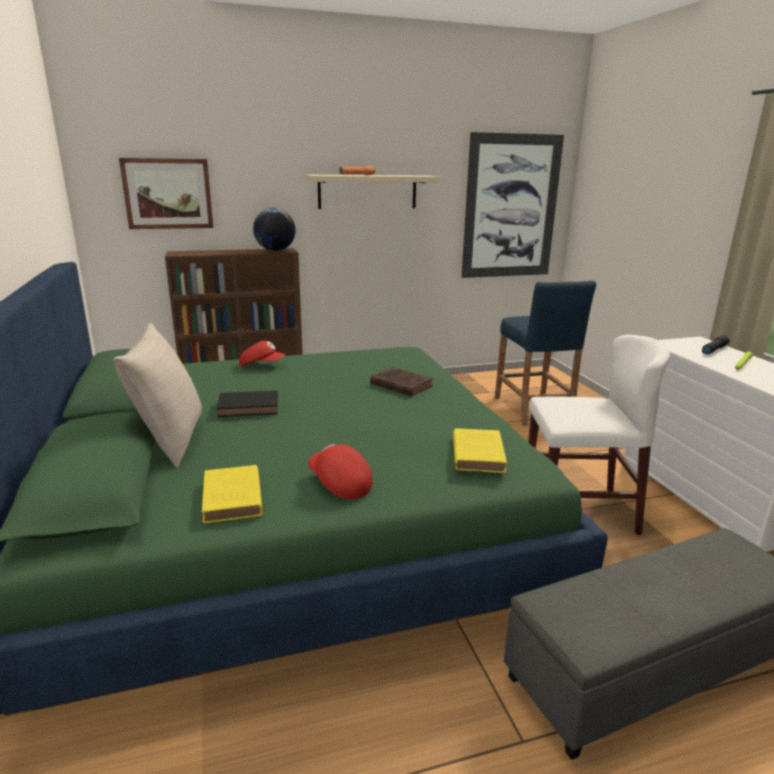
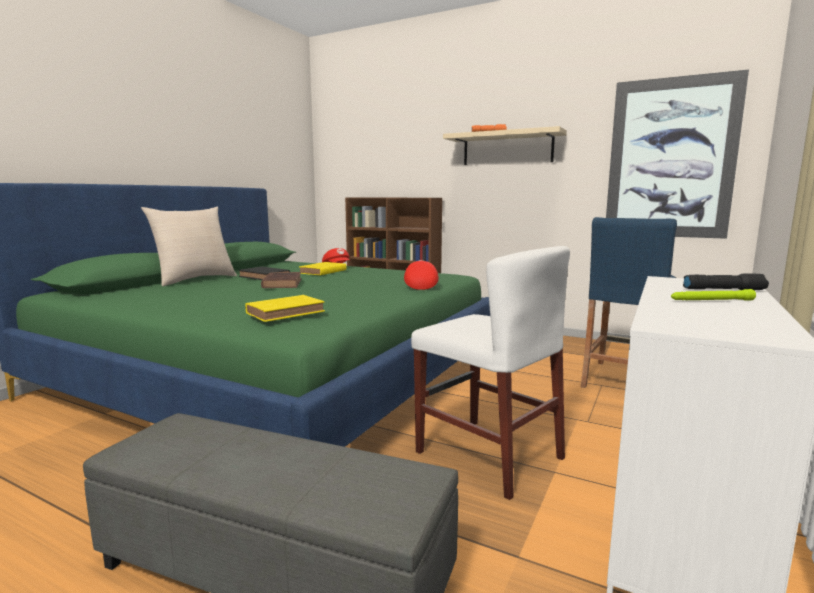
camera: 45 degrees right, 10 degrees down
(168, 193) = (364, 157): picture -> none
(232, 499) = (137, 298): yellow book -> yellow book (322, 272)
(275, 250) = (421, 197): globe -> none
(339, 484) = (187, 305): red cap -> red cap (420, 286)
(400, 385) = (380, 285): brown book -> brown book (282, 283)

